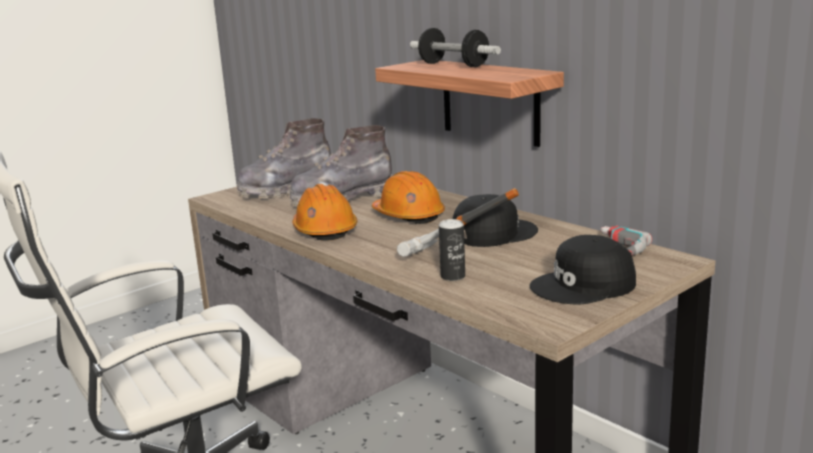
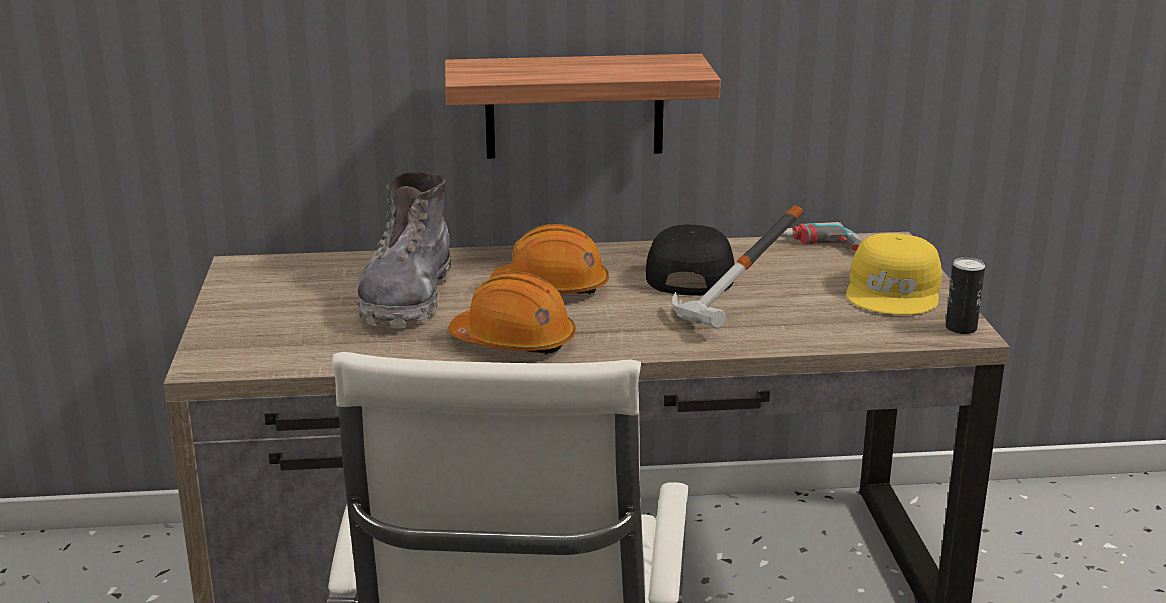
camera: 55 degrees left, 5 degrees up
(286, 189) = (280, 314): grey boot -> none
(453, 65) = (538, 64): dumbbell -> none
(453, 276) = (785, 330): can -> can (961, 328)
(584, 286) = (895, 291): black cap -> yellow cap

